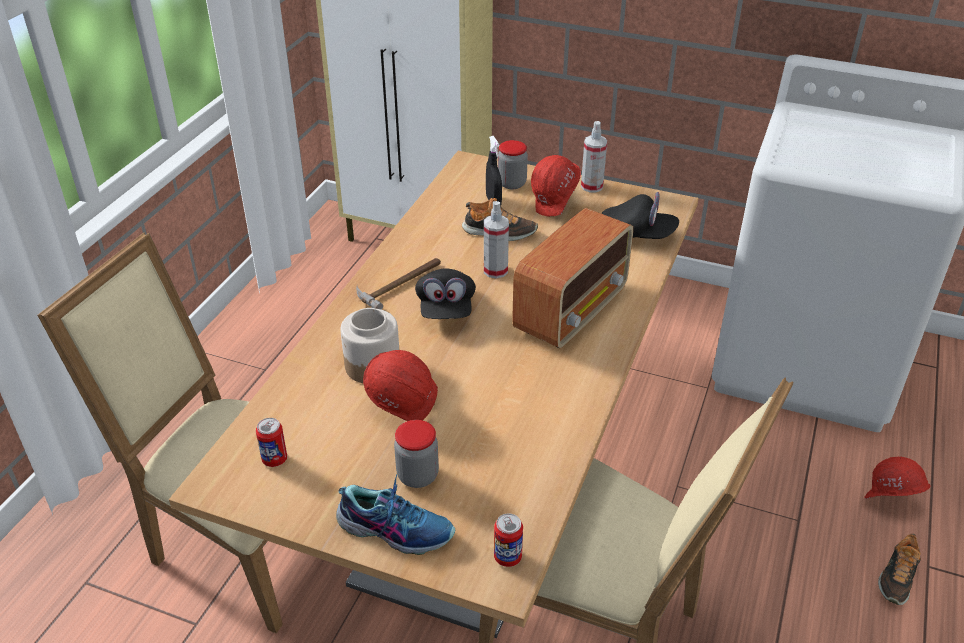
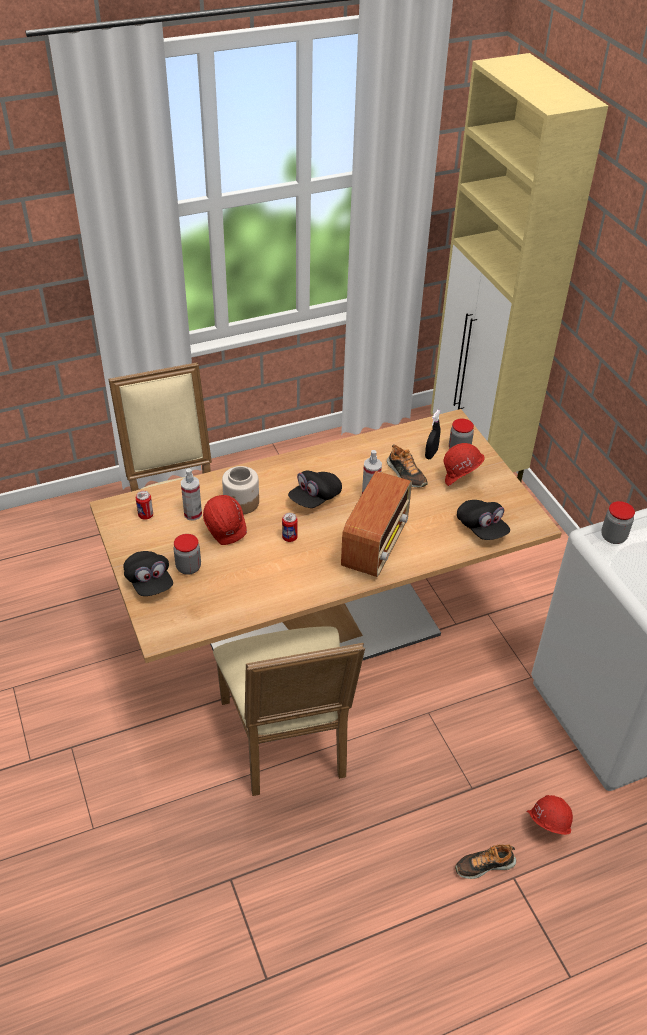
camera: 45 degrees right, 5 degrees up
(396, 529) = (149, 582): shoe -> black cap
(400, 283) = (313, 469): hammer -> none
(507, 557) = (173, 630): can -> can (289, 537)
(572, 311) = (375, 544): radio -> radio turned 60 degrees counterclockwise
(592, 186) = (504, 482): spray bottle -> spray bottle (193, 514)
(794, 152) = (613, 537): none -> jar

